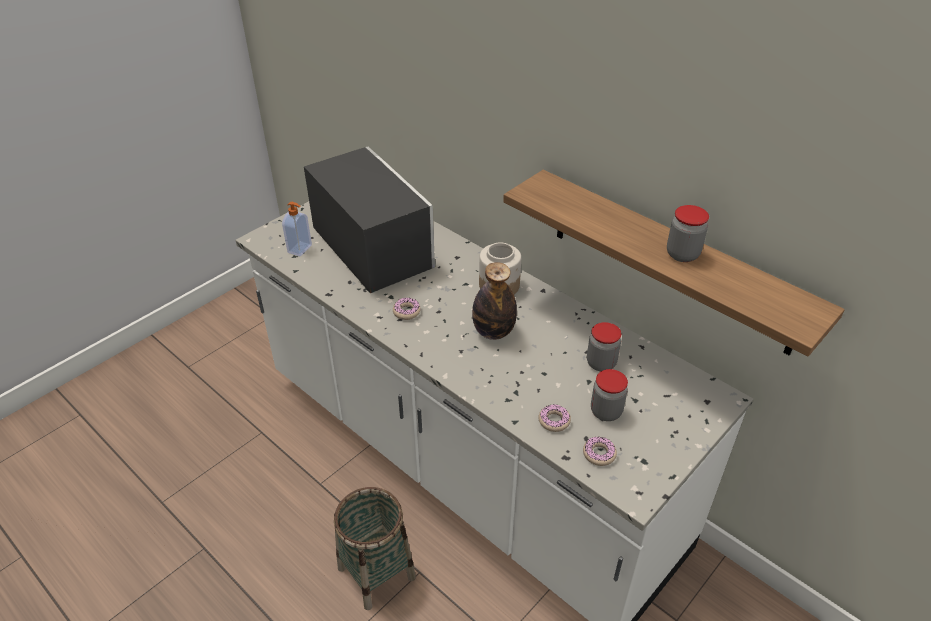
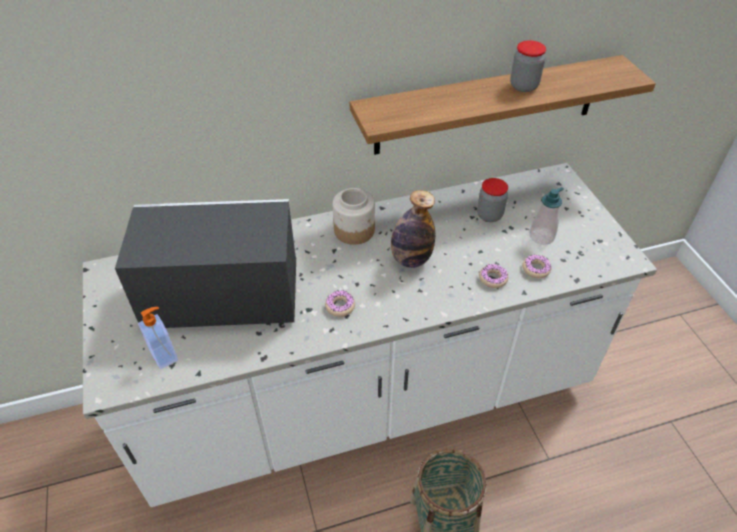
camera: 60 degrees left, 5 degrees up
(599, 454) = (582, 260): donut -> donut (493, 278)
(606, 411) = (541, 237): jar -> soap dispenser

